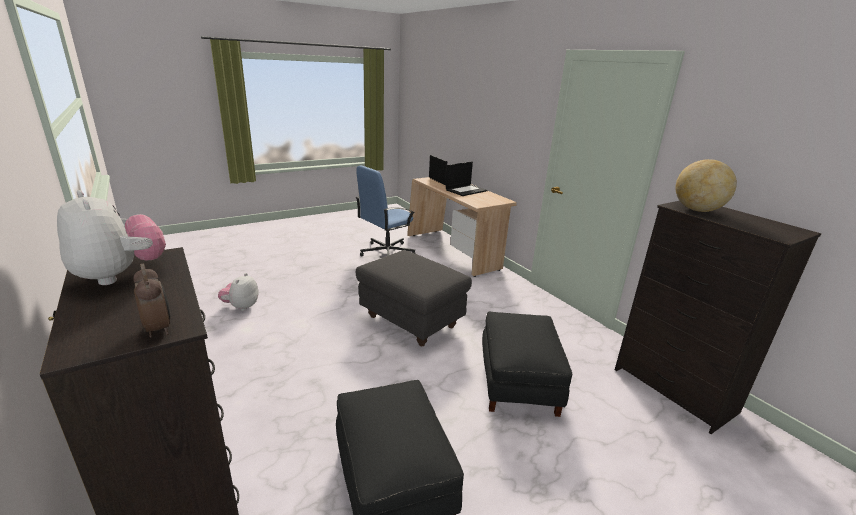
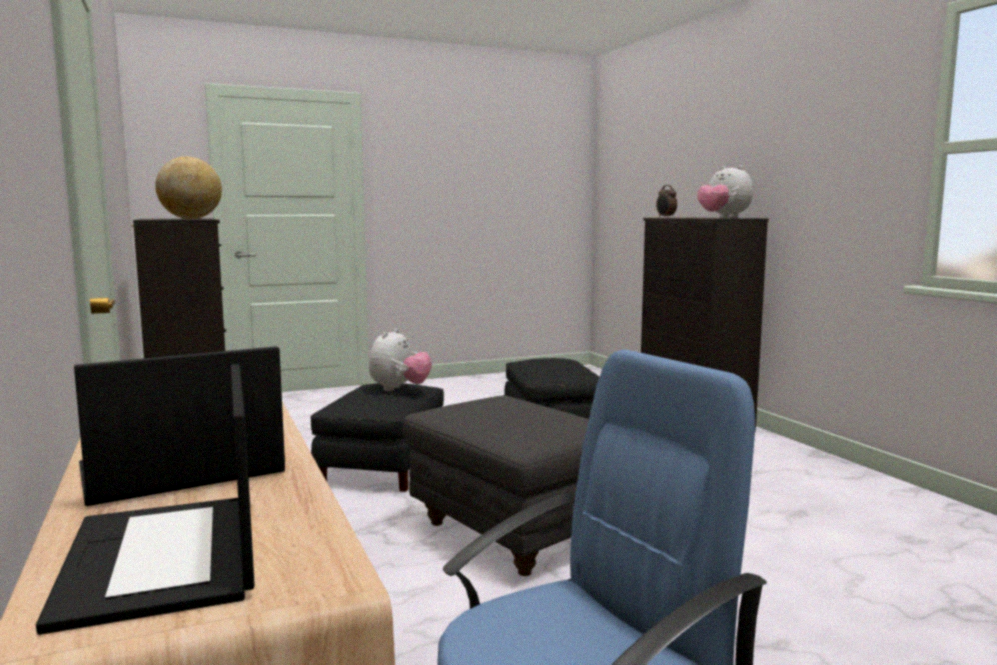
camera: 170 degrees left, 15 degrees down
(241, 307) = (913, 578): plush toy -> plush toy (399, 389)

